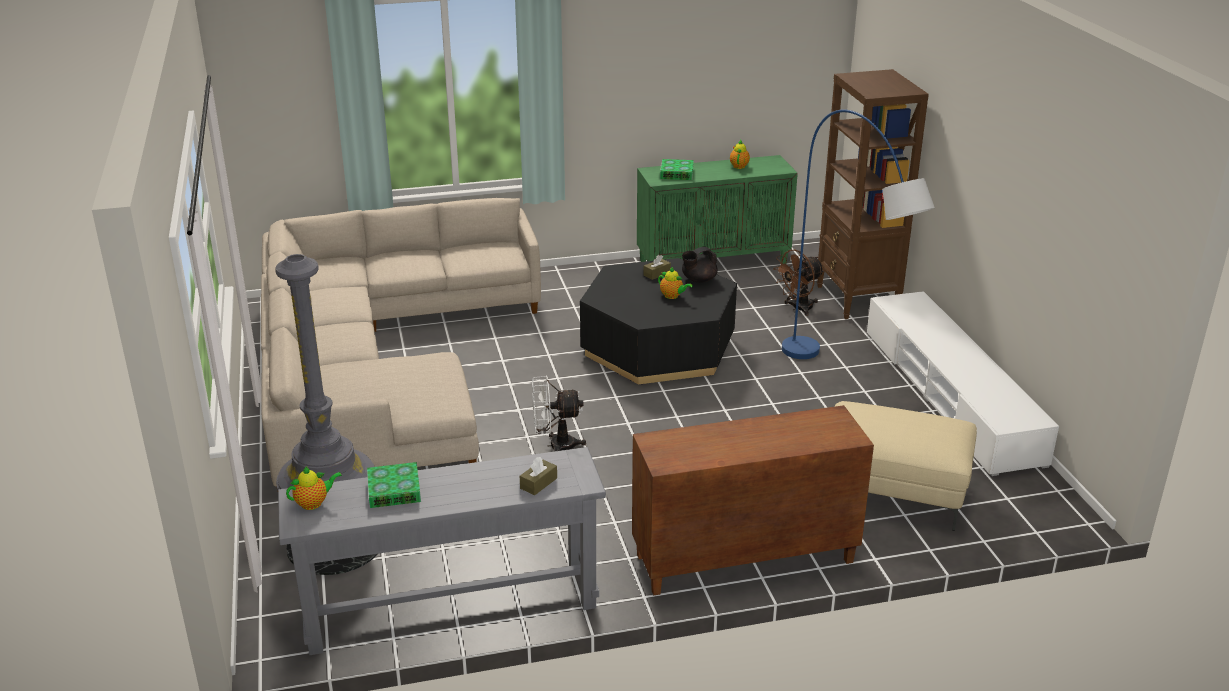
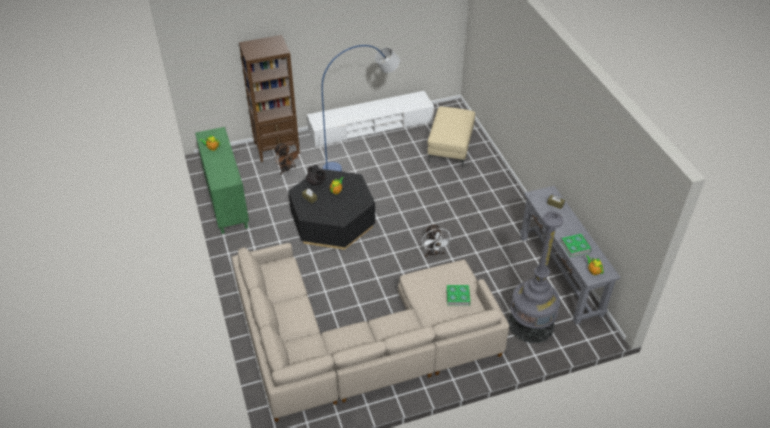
camera: 95 degrees left, 15 degrees up
(677, 173) = (222, 173): book -> book (458, 297)
(743, 560) = (504, 190): brown cabinet -> none

